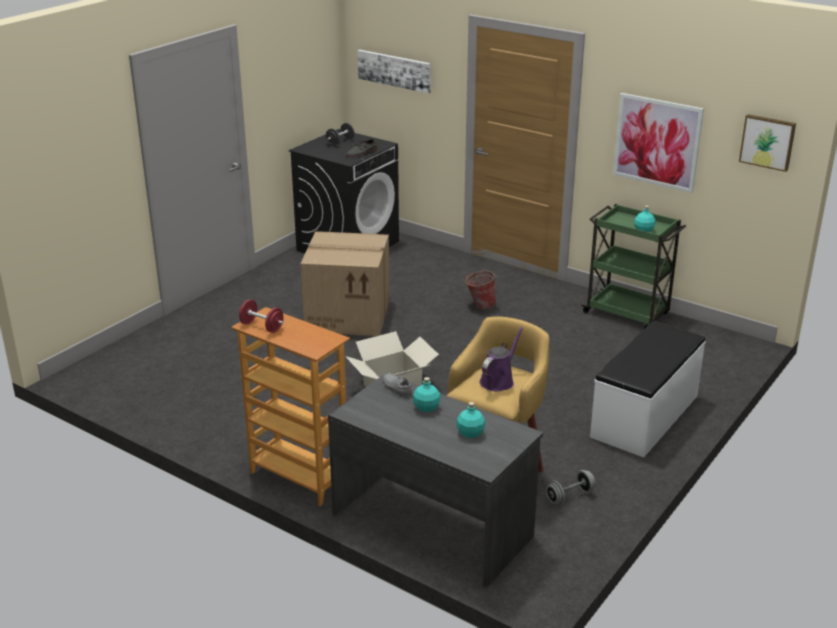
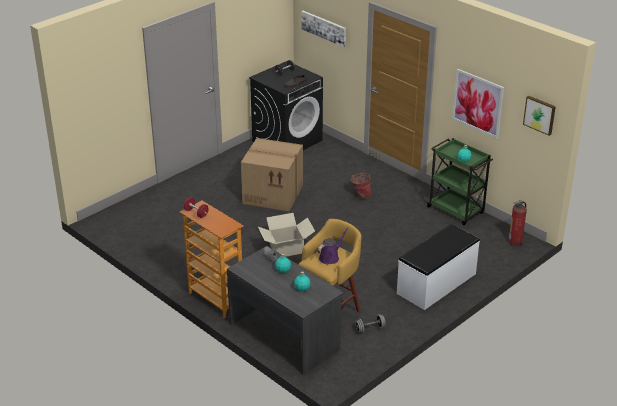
camera: 10 degrees right, 5 degrees up
(732, 348) = (515, 242): none -> fire extinguisher

